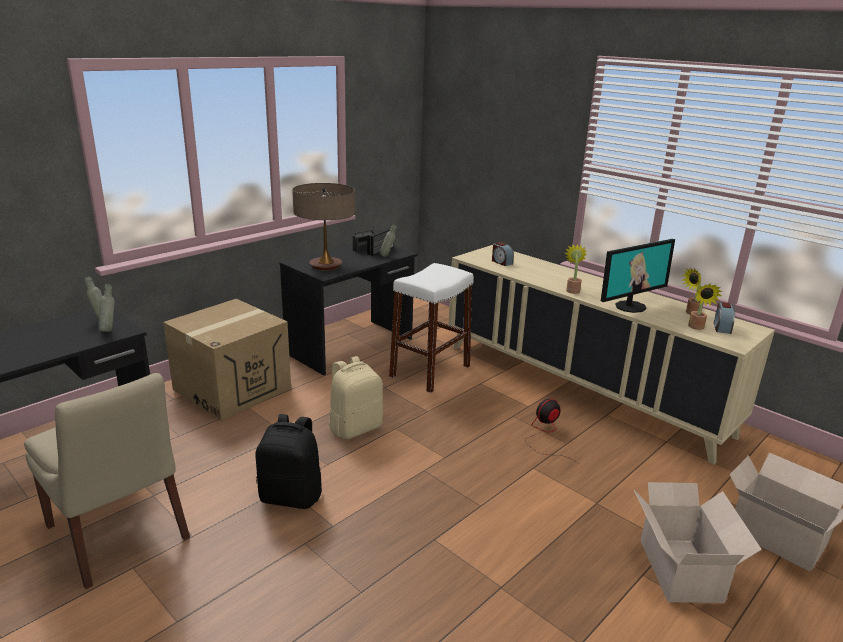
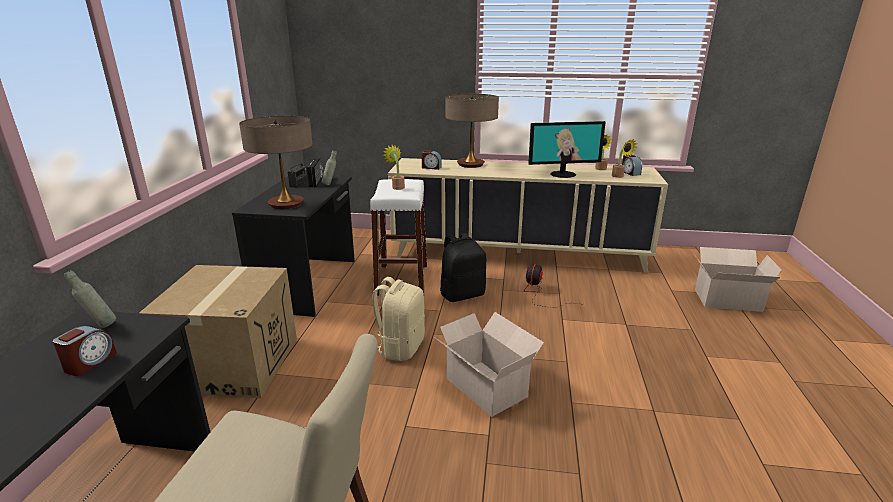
camera: 35 degrees left, 0 degrees up
(70, 339) = (90, 362): none -> alarm clock
(109, 330) = (133, 332): grey bottle -> none
(292, 496) = (422, 430): black backpack -> black backpack (462, 294)
(547, 269) = (470, 164): none -> table lamp
(572, 290) = (511, 173): potted plant -> potted plant (397, 187)
(630, 306) = (563, 174): monitor -> monitor turned 60 degrees clockwise
(680, 568) = (715, 341): cardboard box -> cardboard box (485, 386)

